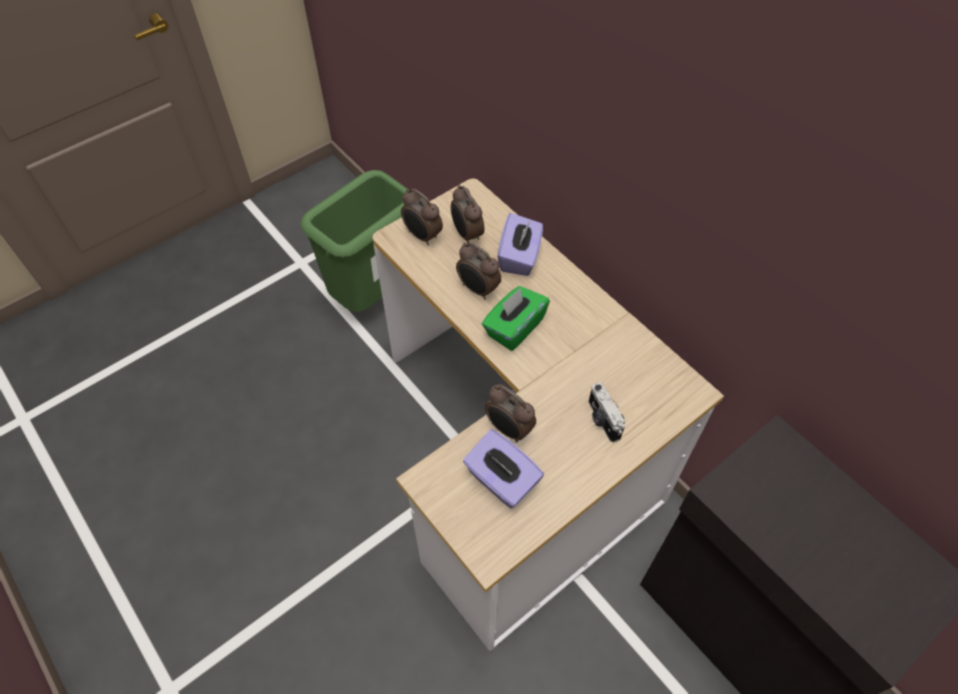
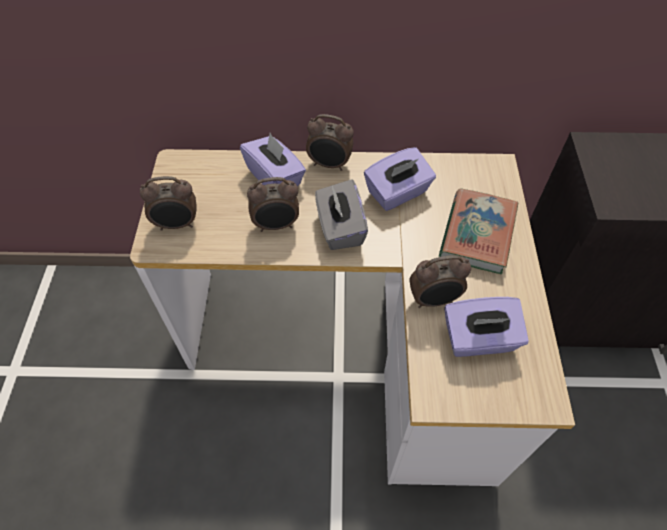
camera: 50 degrees left, 0 degrees up
(374, 294) = (113, 337): green trash can -> none
(466, 235) = (212, 194): alarm clock -> alarm clock (329, 165)
(514, 328) = (340, 228): green tissue box -> grey tissue box
(587, 341) = (398, 193): none -> purple tissue box
(602, 420) = (477, 234): camera -> book

